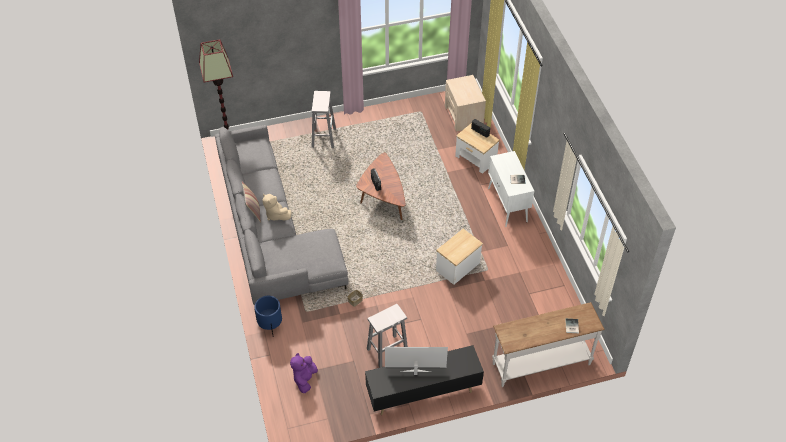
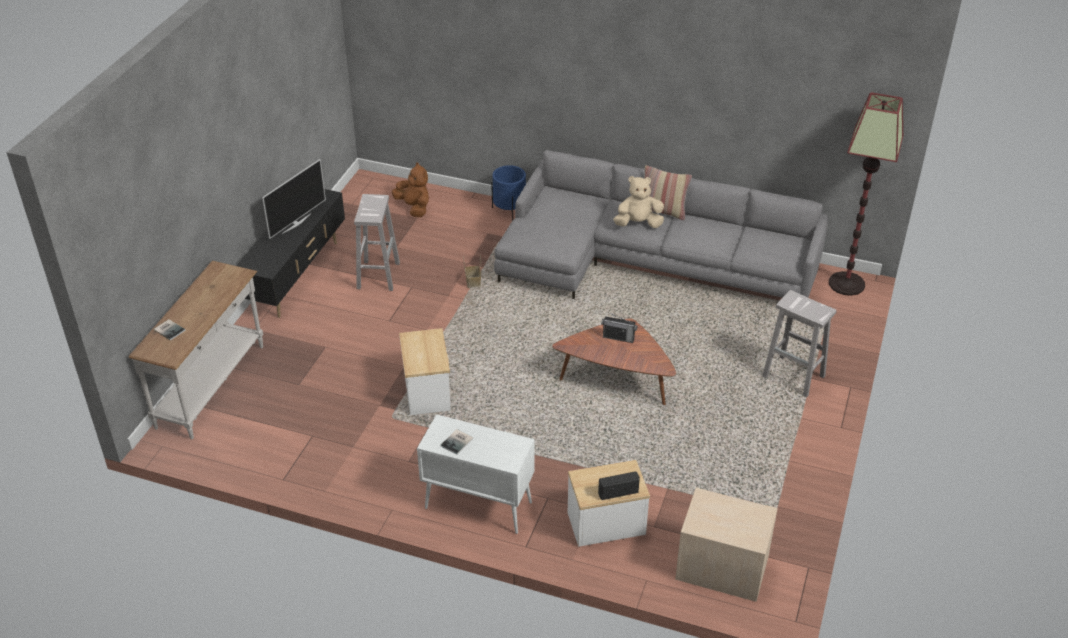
camera: 125 degrees right, 10 degrees down
(305, 379) = (414, 207): purple plush toy -> brown plush toy

